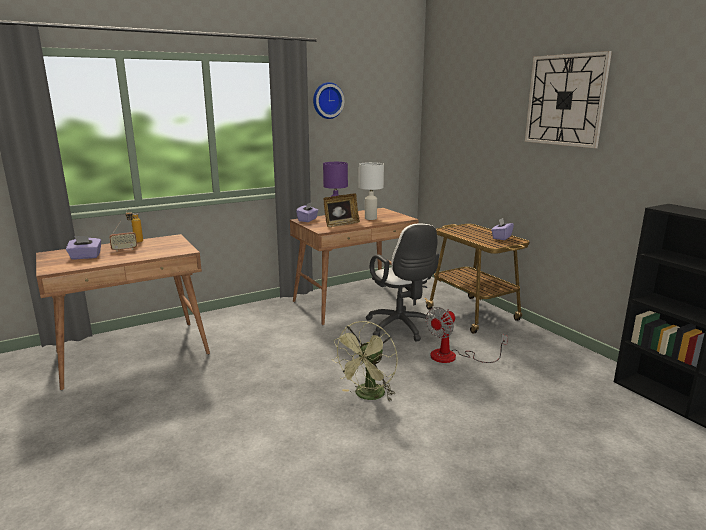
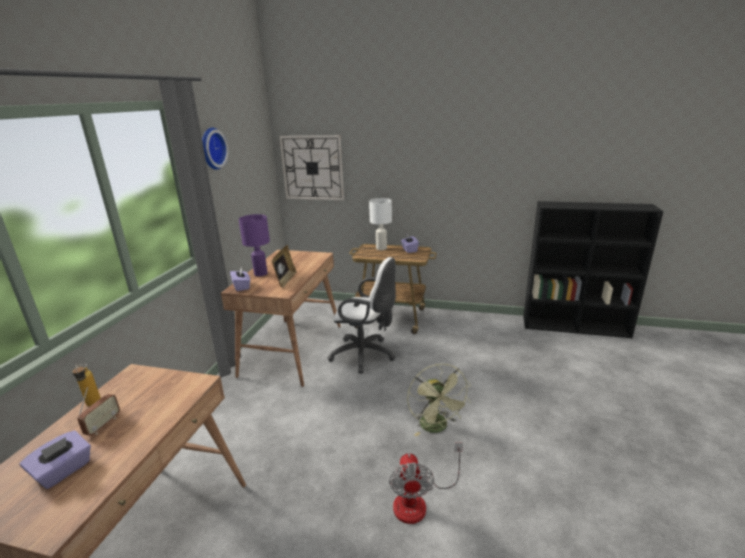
camera: 45 degrees left, 5 degrees up
(370, 218) = (294, 264): white table lamp -> white table lamp (381, 248)
(453, 357) = (433, 360): fan -> fan (418, 501)
(565, 100) = (443, 132): wall clock -> wall clock (312, 168)

